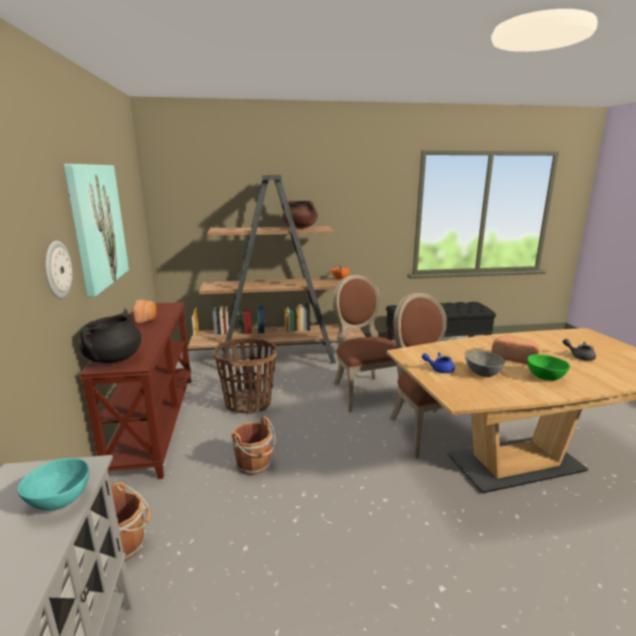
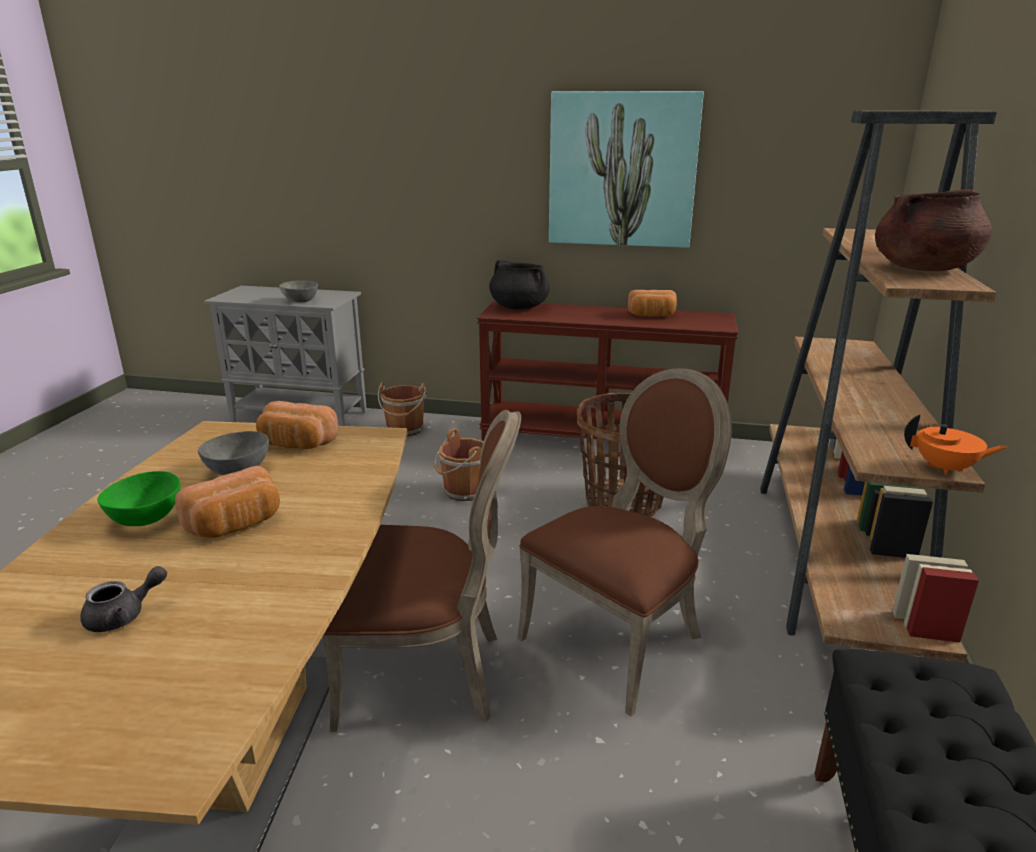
camera: 110 degrees right, 5 degrees up
(57, 269) = (496, 195): wall clock -> none
(59, 501) = (300, 301): turquoise bowl -> grey bowl
(364, 391) = (620, 638): brown chair -> brown chair turned 45 degrees counterclockwise
(439, 369) = (296, 444): blue teapot -> bread

